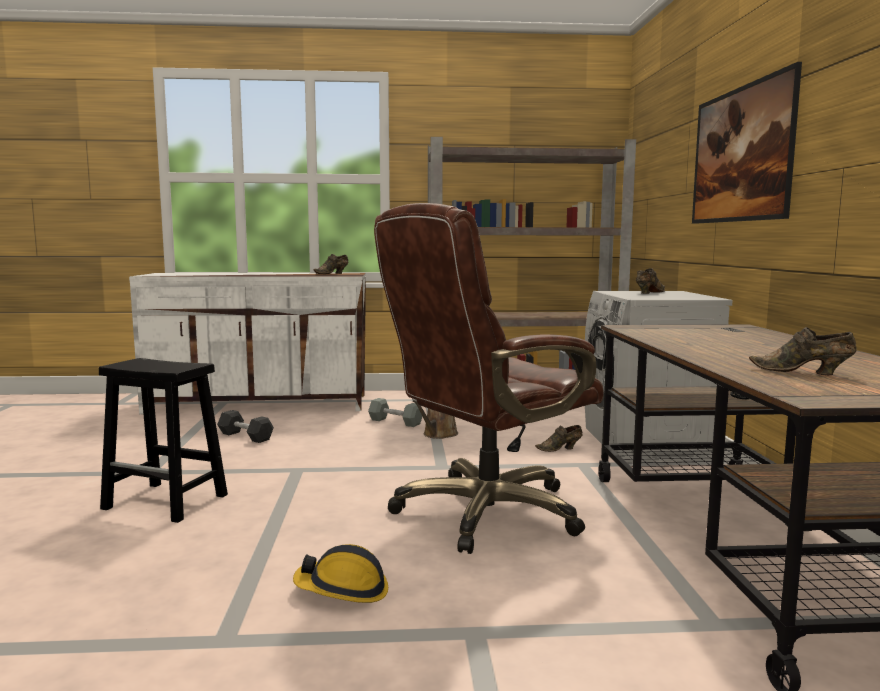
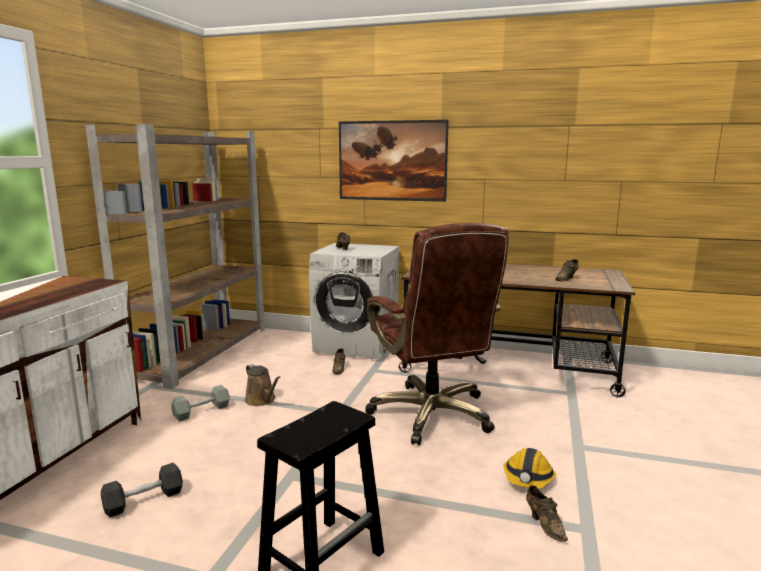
camera: 70 degrees left, 5 degrees up
(332, 273) = (54, 285): brown shoe -> brown shoe (544, 524)

